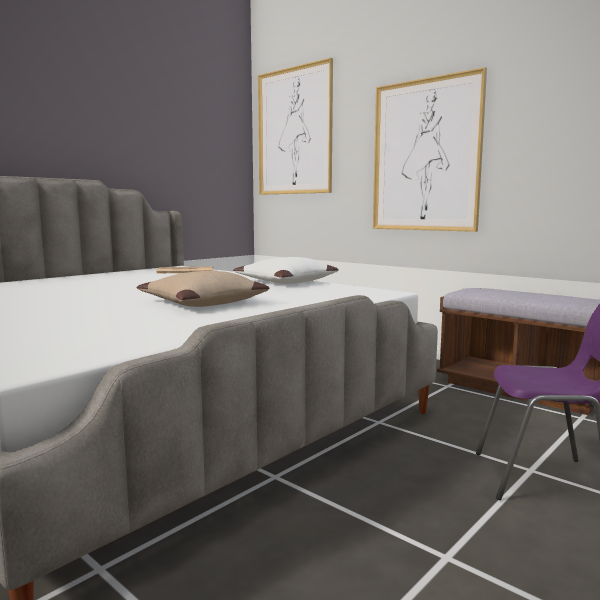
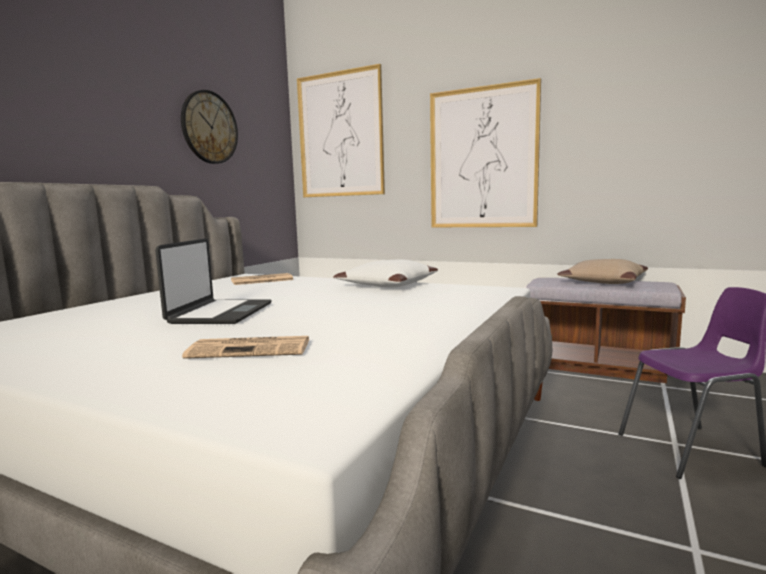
camera: 15 degrees left, 0 degrees up
(82, 318) = (252, 349): none -> newspaper
(105, 293) = (220, 313): none -> laptop
(160, 126) = (209, 127): none -> wall clock
(202, 303) = (351, 316): beige pillow -> beige pillow (602, 281)

